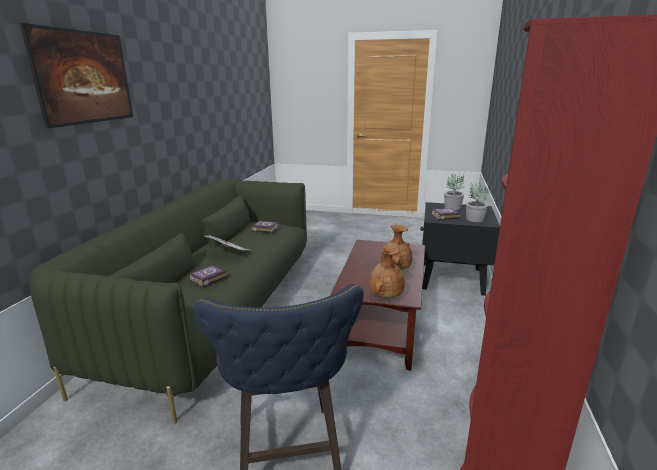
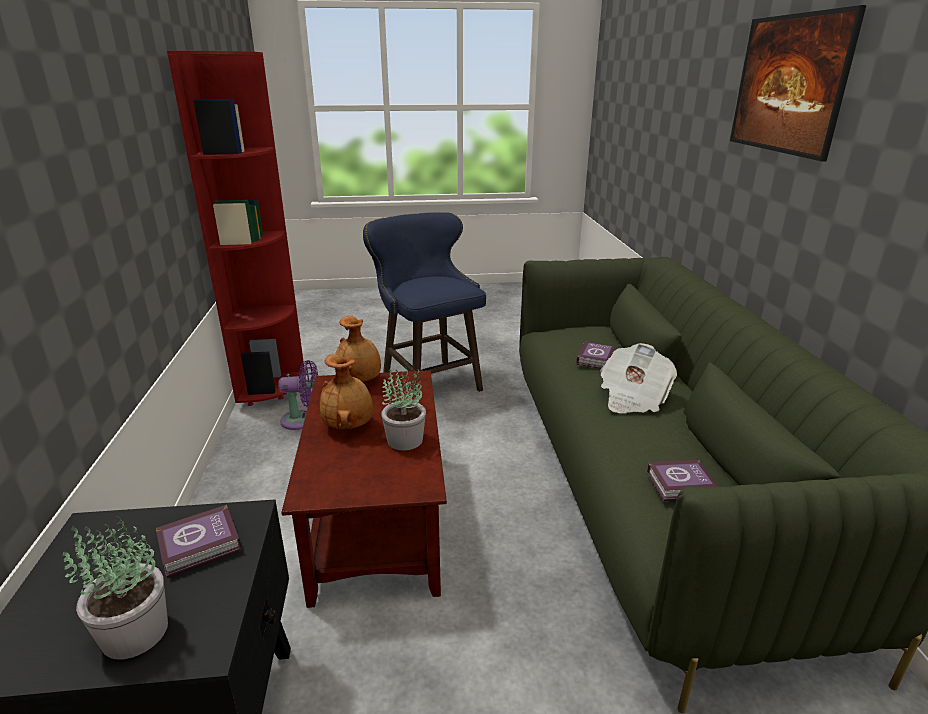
camera: 160 degrees right, 5 degrees up
(443, 424) = (302, 420): none -> purple fan
(474, 219) = (115, 544): potted plant -> potted plant (405, 439)

